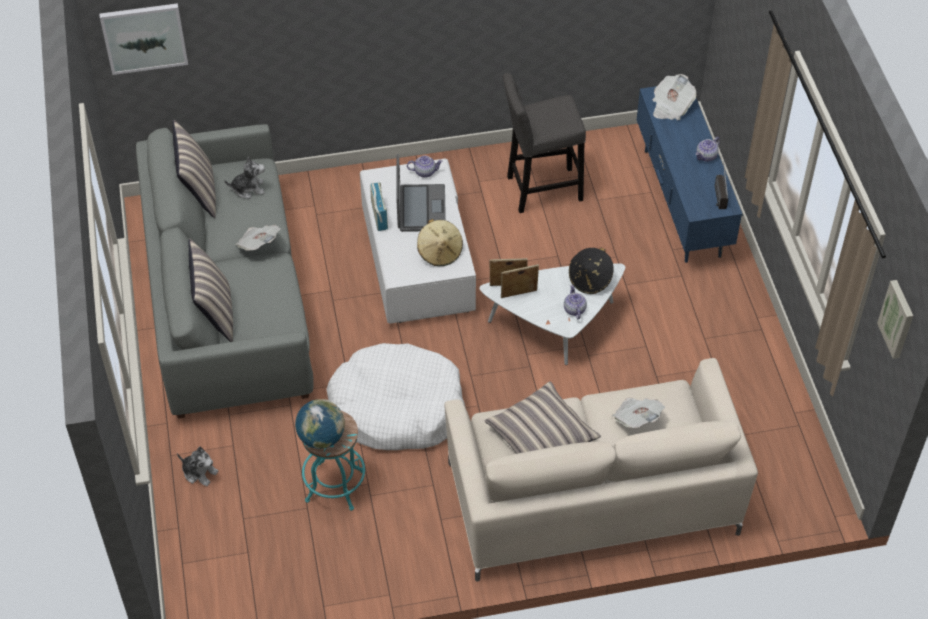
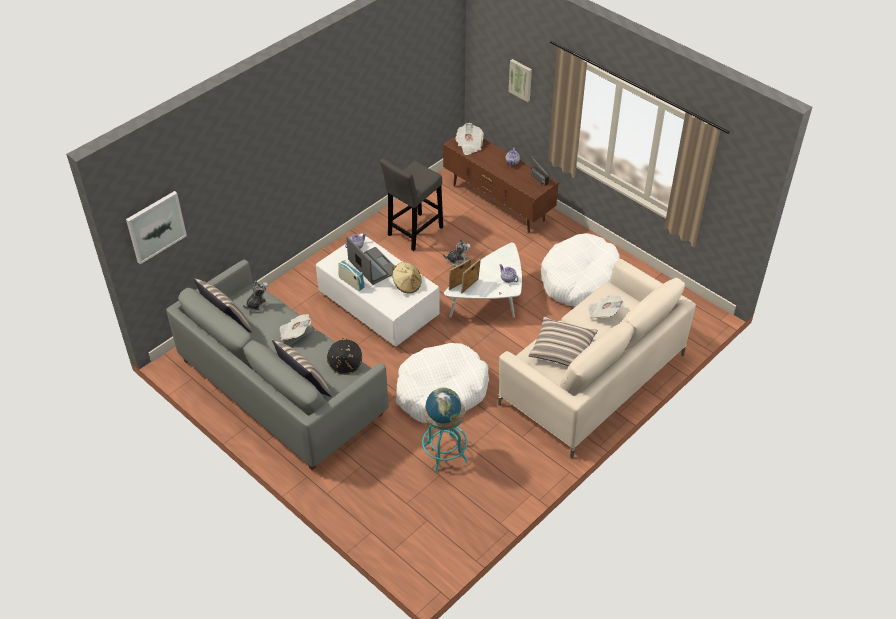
camera: 35 degrees left, 5 degrees down
(199, 472) = (354, 493): plush toy -> plush toy (457, 260)
(590, 280) = (502, 259): black hat -> black hat (345, 364)
(681, 203) = (498, 203): blue tv stand -> brown tv stand
(694, 359) = (579, 279): none -> white dog bed
(898, 319) = (742, 169): picture -> picture (521, 79)

